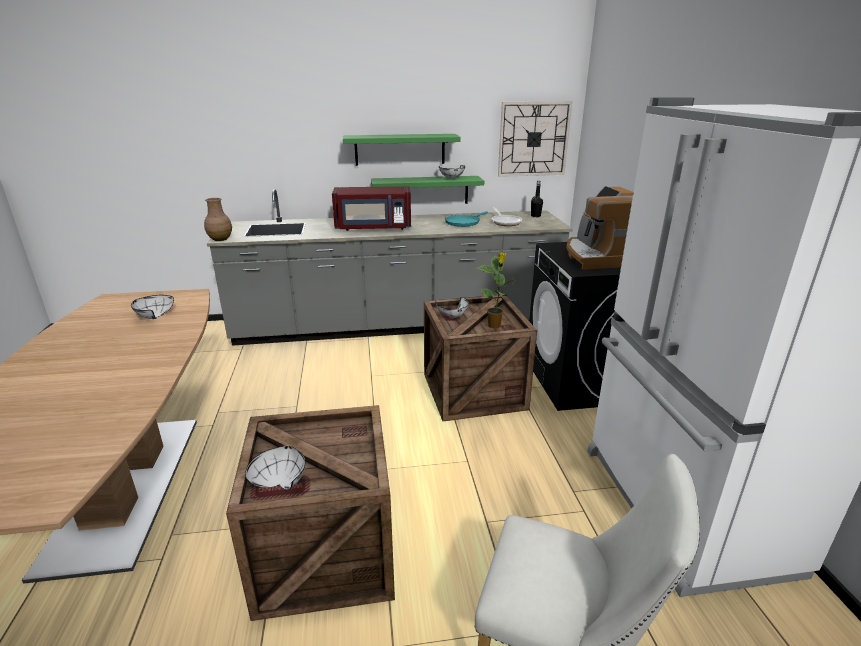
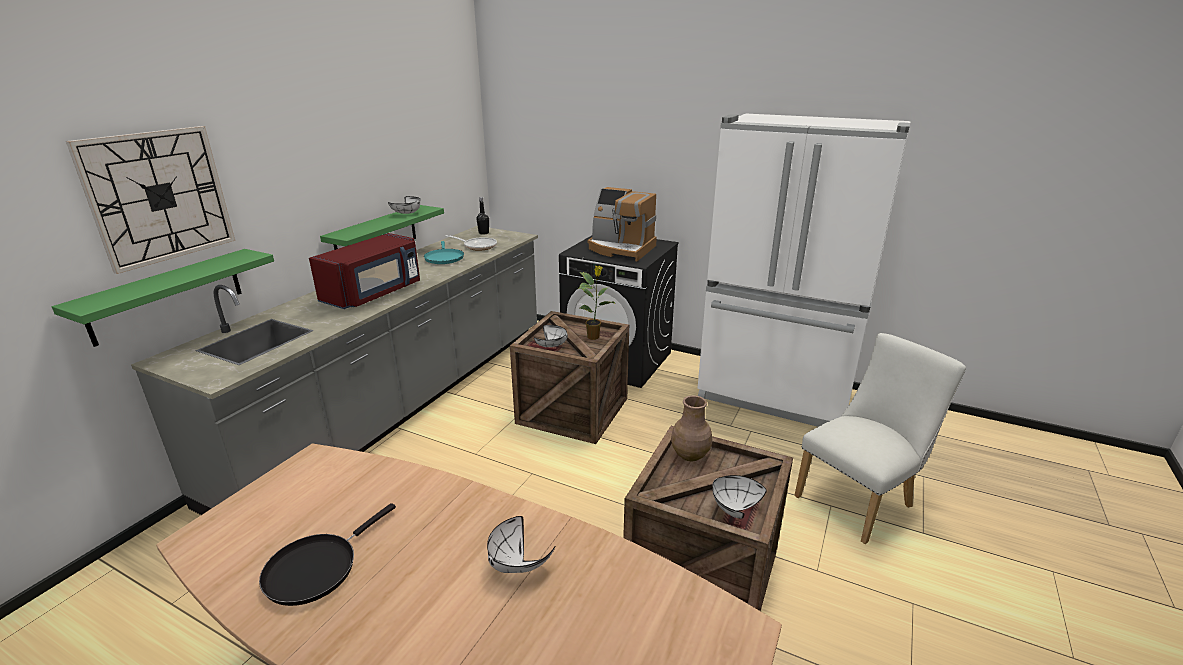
camera: 55 degrees left, 0 degrees up
(91, 332) = (316, 568): none -> black frying pan
(152, 317) = (342, 503): white bowl -> white bowl (517, 565)
(220, 239) = (215, 382): brown vase -> brown vase (689, 455)
(400, 149) = (344, 192): green shelf -> green shelf (167, 295)
(533, 139) = (455, 156): wall clock -> wall clock (159, 196)

